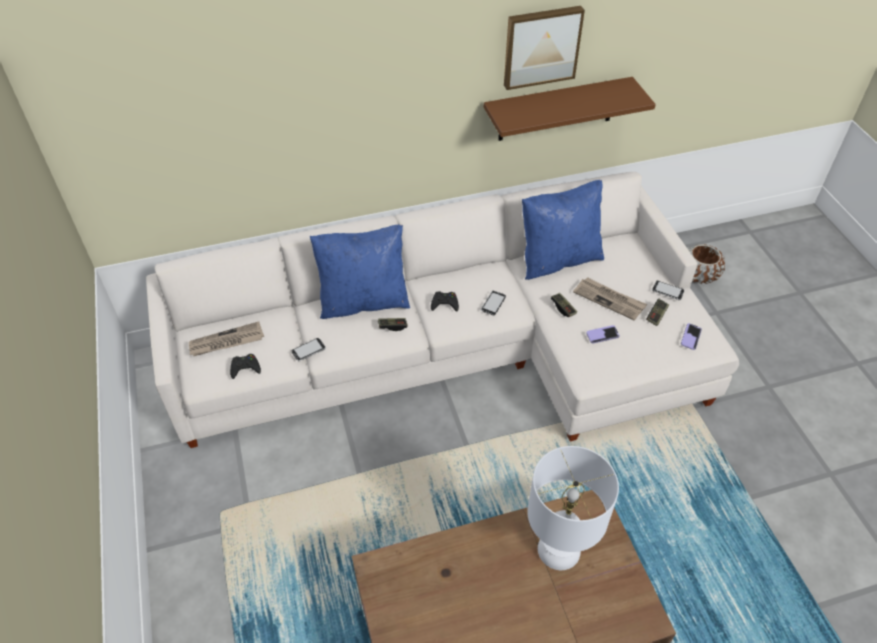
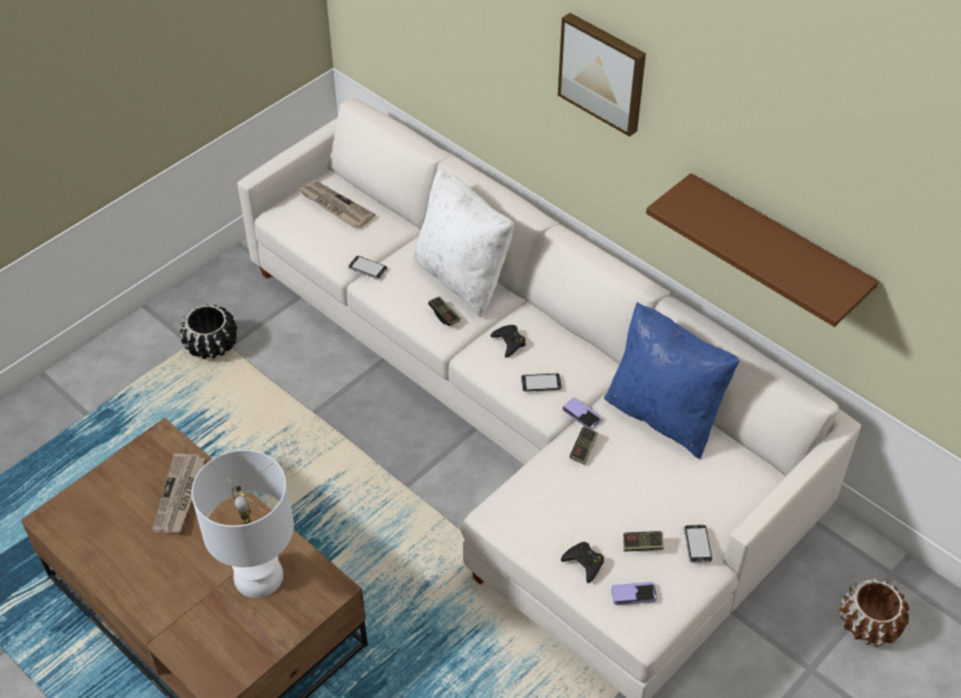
camera: 60 degrees right, 0 degrees up
(235, 515) = (212, 345): none -> black planter
(245, 368) = (313, 235): black game controller -> black game controller (584, 563)
(364, 301) = (462, 277): blue pillow -> white pillow
(541, 46) = (763, 154): picture -> picture (603, 72)
(602, 335) = (568, 502): phone -> phone (582, 414)
(609, 300) = (632, 488): newspaper -> newspaper (180, 495)

